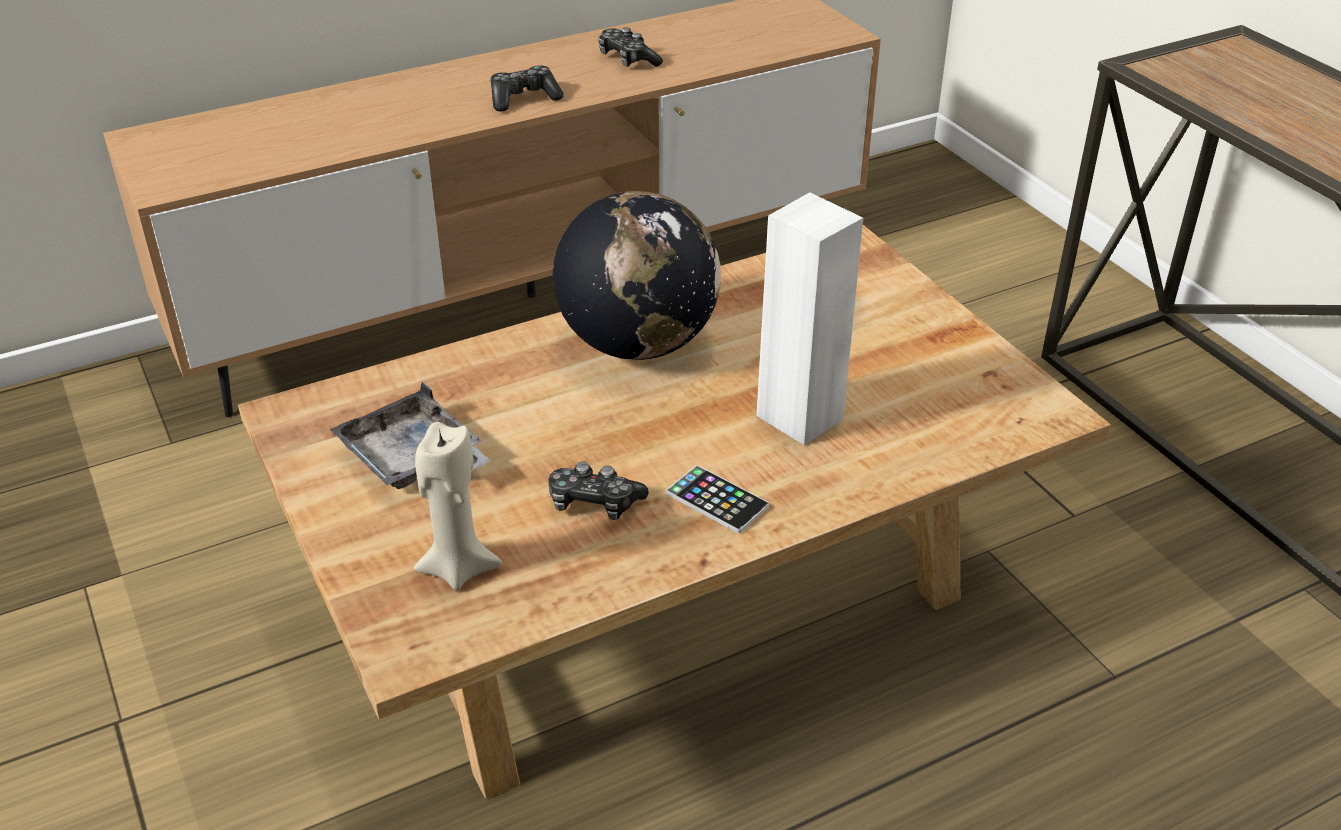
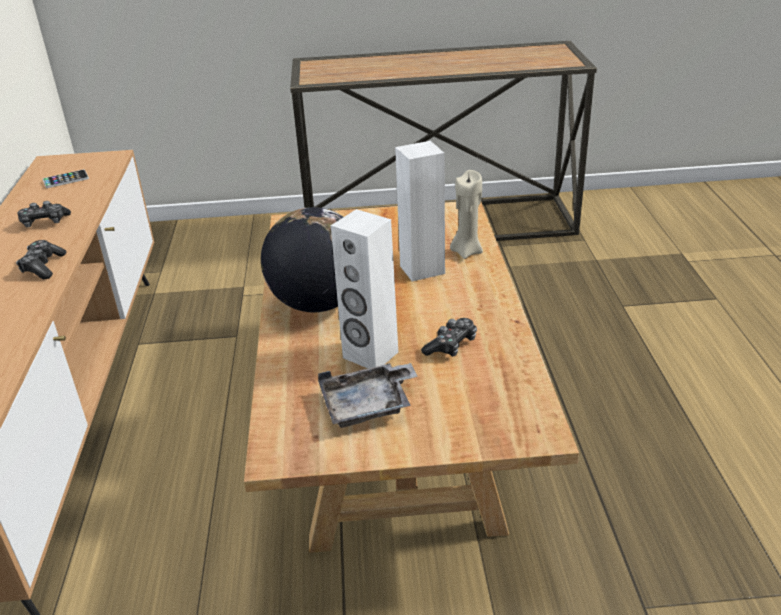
camera: 65 degrees left, 5 degrees down
(458, 568) = (480, 403): beige candle -> beige candle (466, 251)
(530, 429) = (370, 355): none -> white speaker
(717, 500) = (472, 307): phone -> phone (66, 179)

